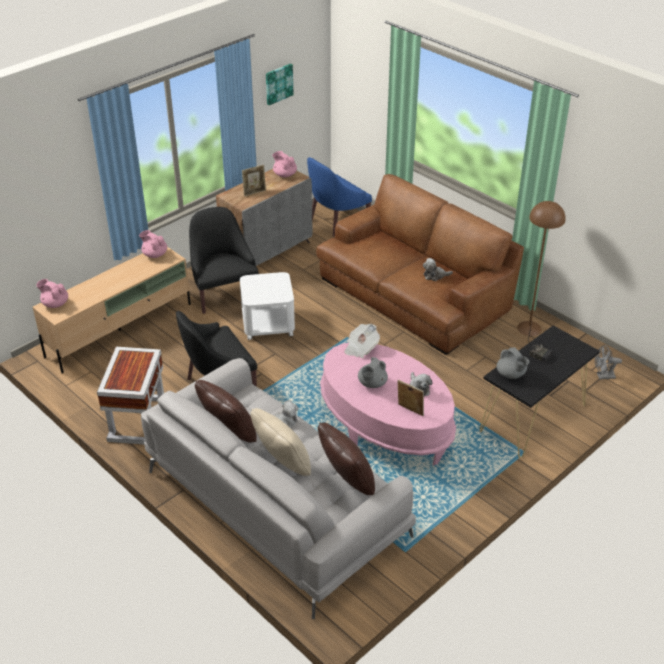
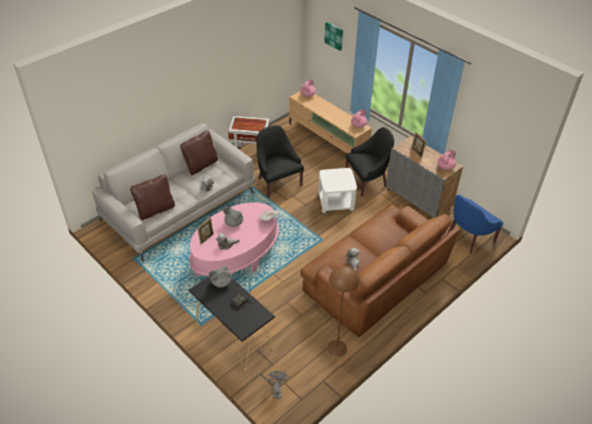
camera: 90 degrees right, 5 degrees up
(278, 83) = (489, 116): picture -> picture (334, 36)
(282, 464) = (173, 185): beige pillow -> none
(336, 221) = (468, 237): blue armchair -> blue armchair turned 90 degrees counterclockwise

